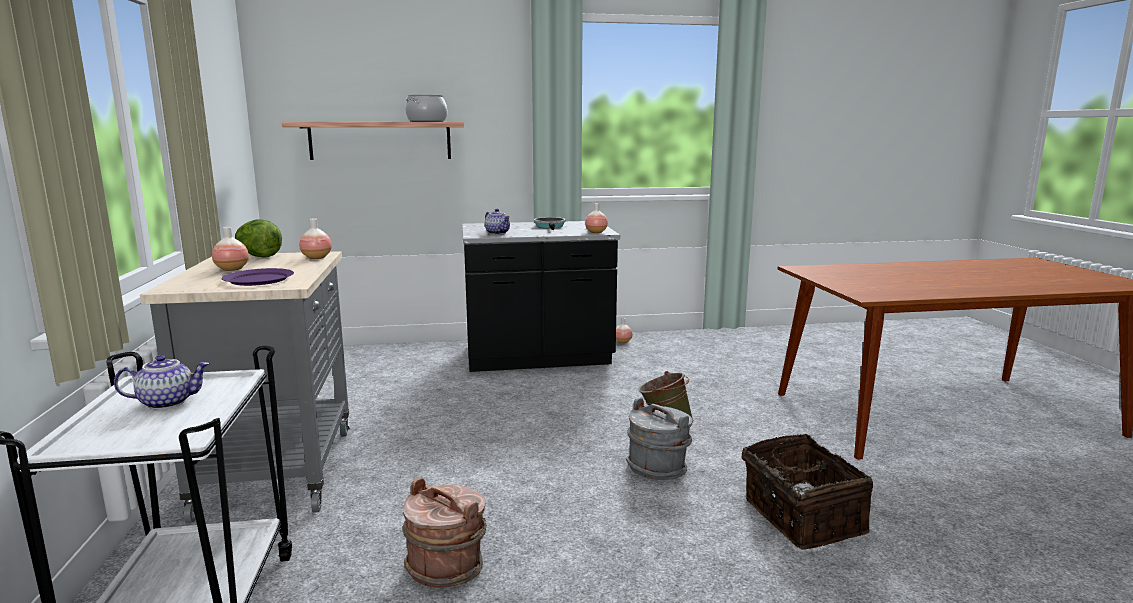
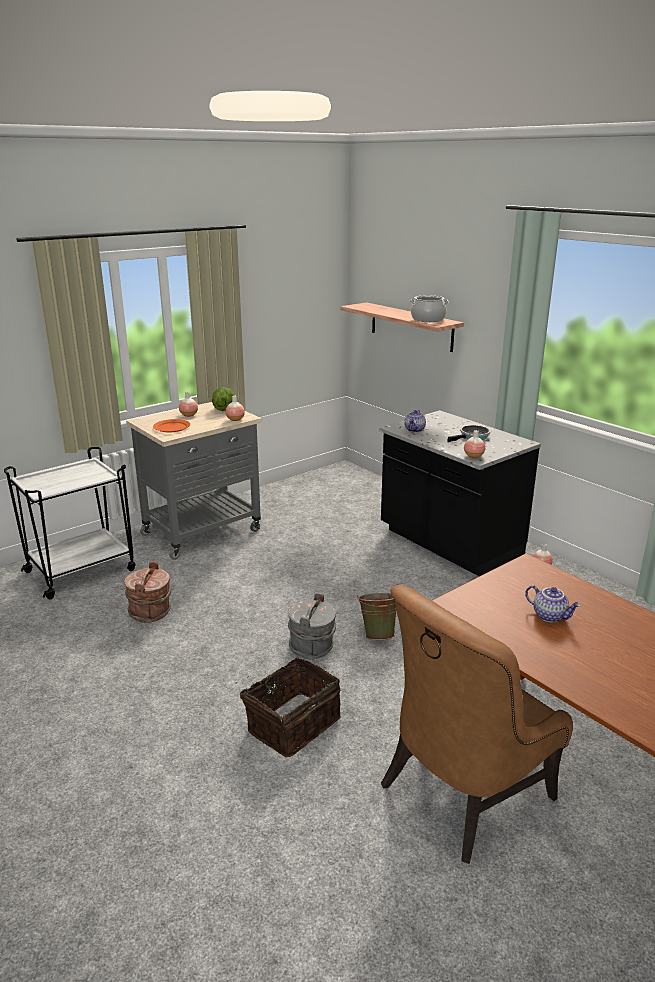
camera: 60 degrees right, 10 degrees up
(168, 402) = (76, 476): teapot -> teapot (550, 616)
(259, 279) = (172, 427): purple plate -> orange plate
(934, 460) = (463, 791): none -> brown chair

